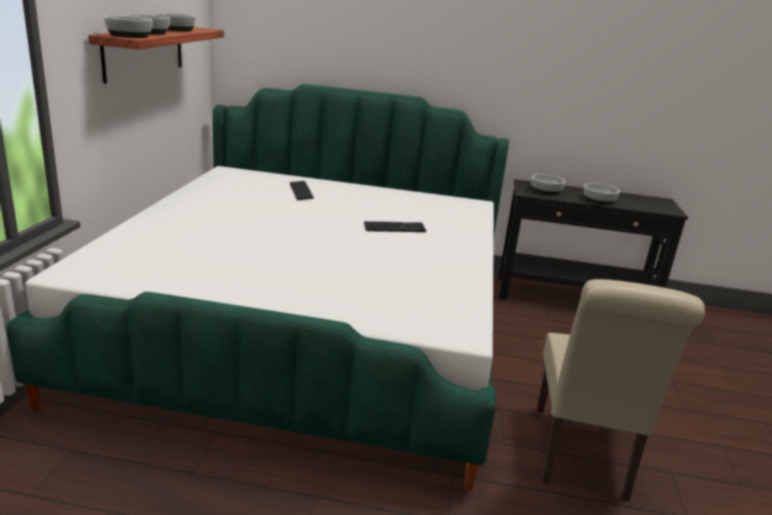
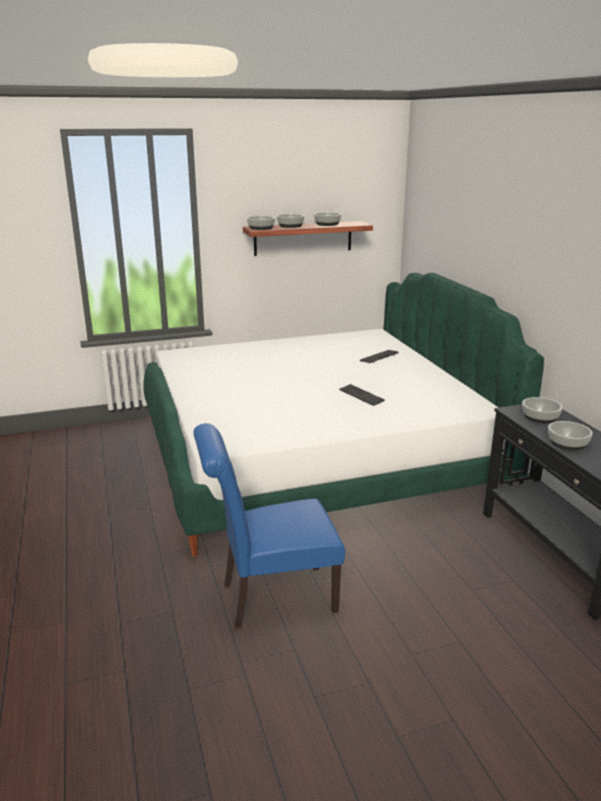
camera: 65 degrees right, 0 degrees up
(581, 457) = (271, 597): beige chair -> blue chair

